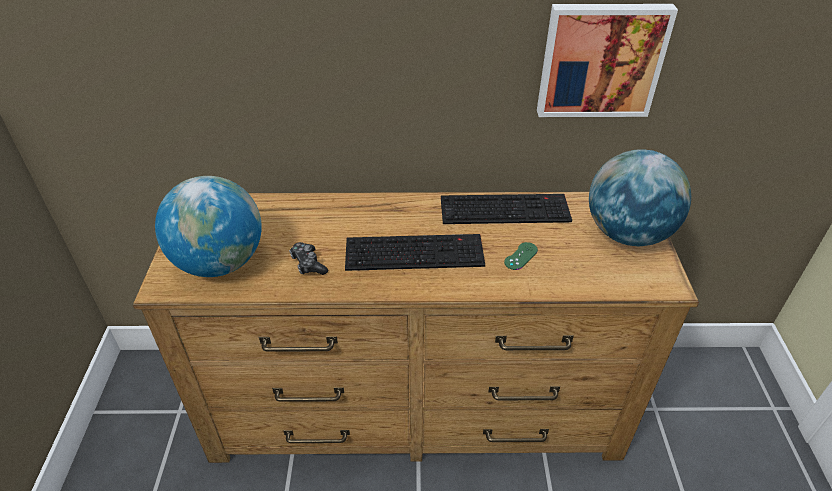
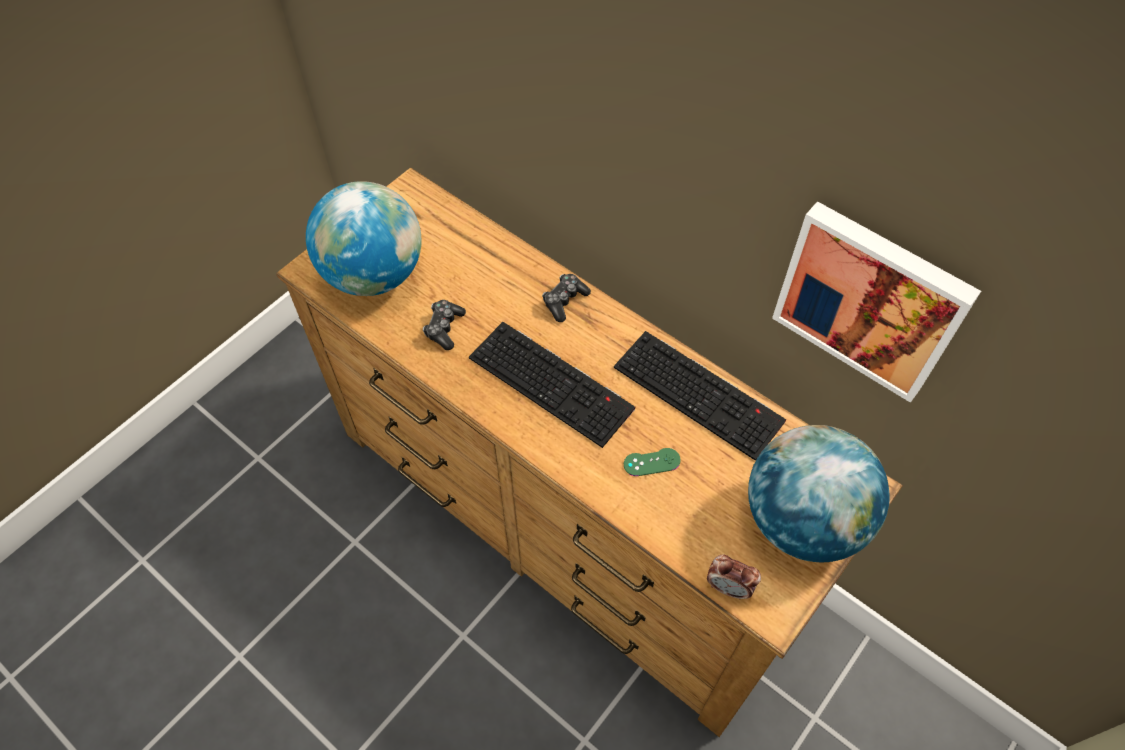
camera: 40 degrees right, 15 degrees up
(373, 208) = (564, 301): none -> game controller
(634, 288) = (728, 587): none -> alarm clock

